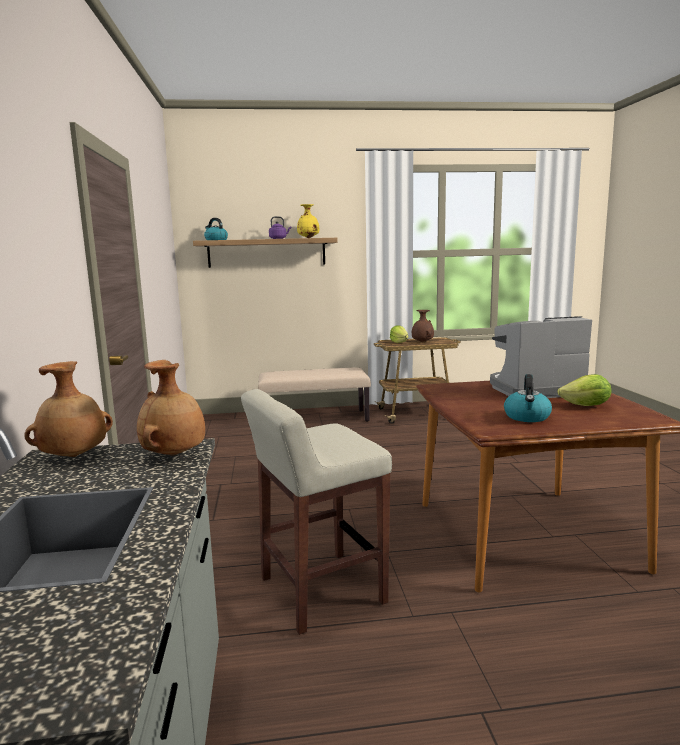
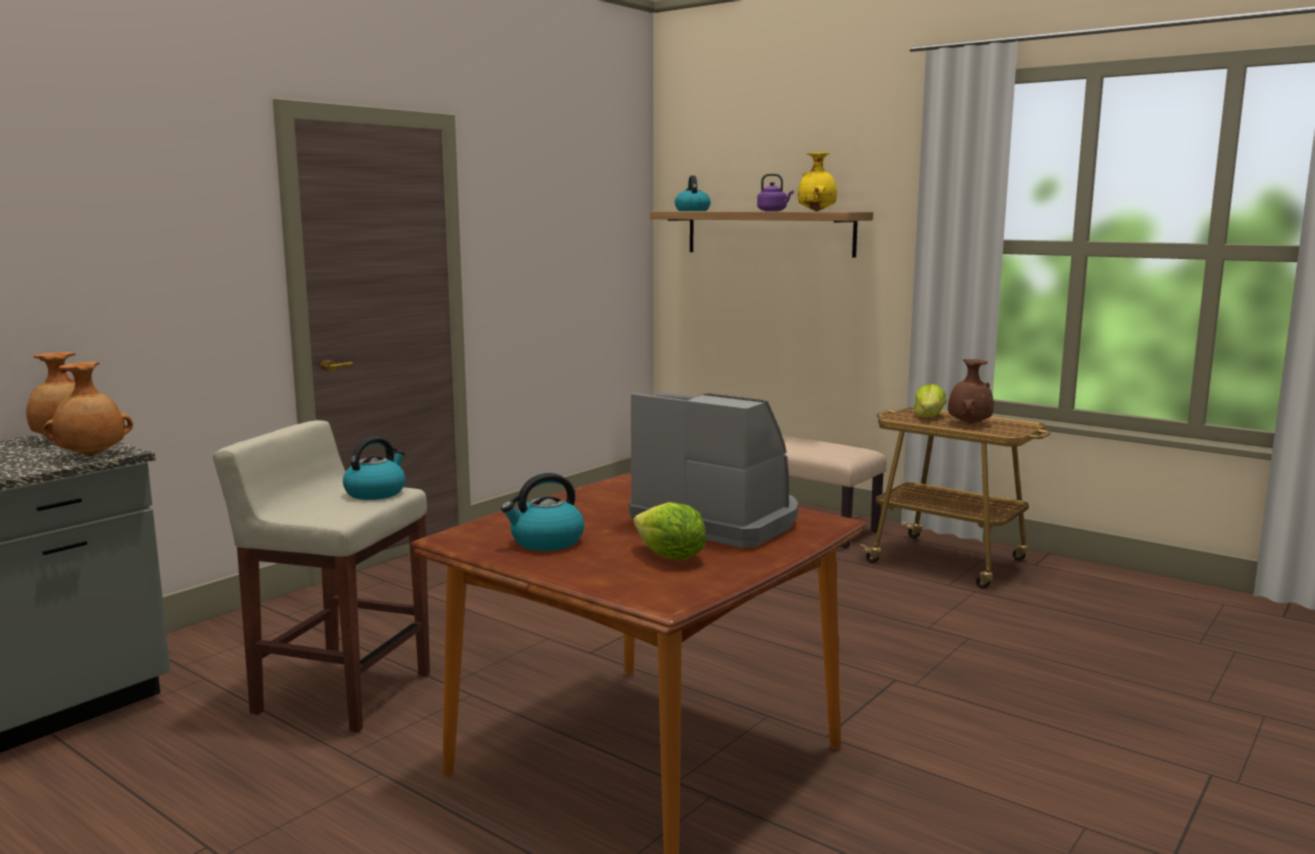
camera: 45 degrees right, 0 degrees up
(326, 431) = (376, 493): none -> kettle

